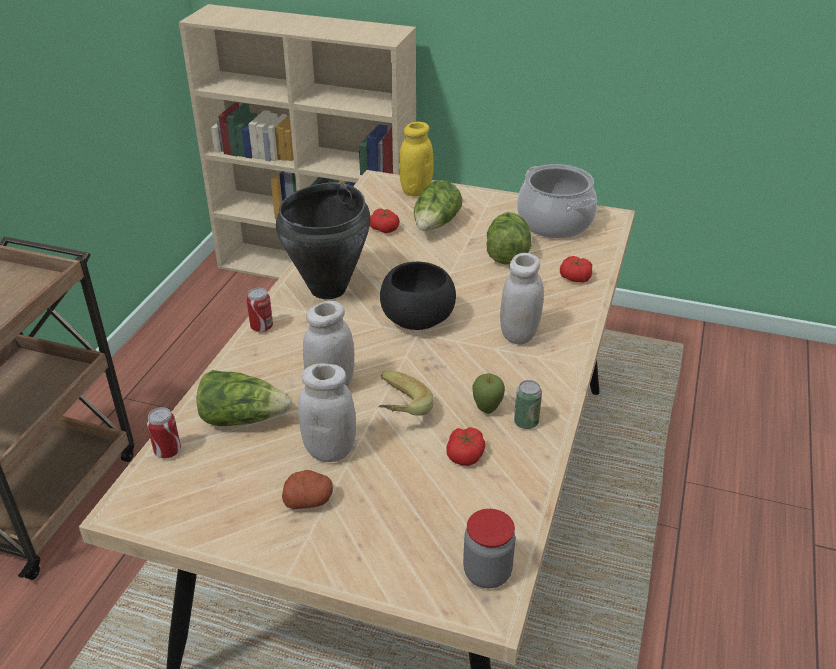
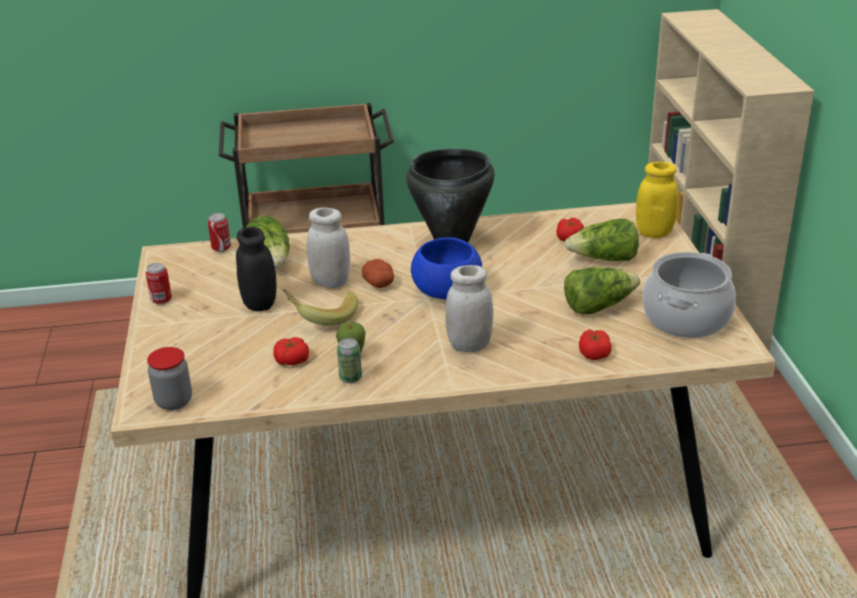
camera: 65 degrees right, 5 degrees down
(262, 327) = (377, 233): can -> can (161, 300)
(309, 500) = (205, 312): potato -> potato (379, 284)
(330, 450) = (259, 304): white jar -> black jar
(418, 319) = (447, 292): black bowl -> blue bowl

